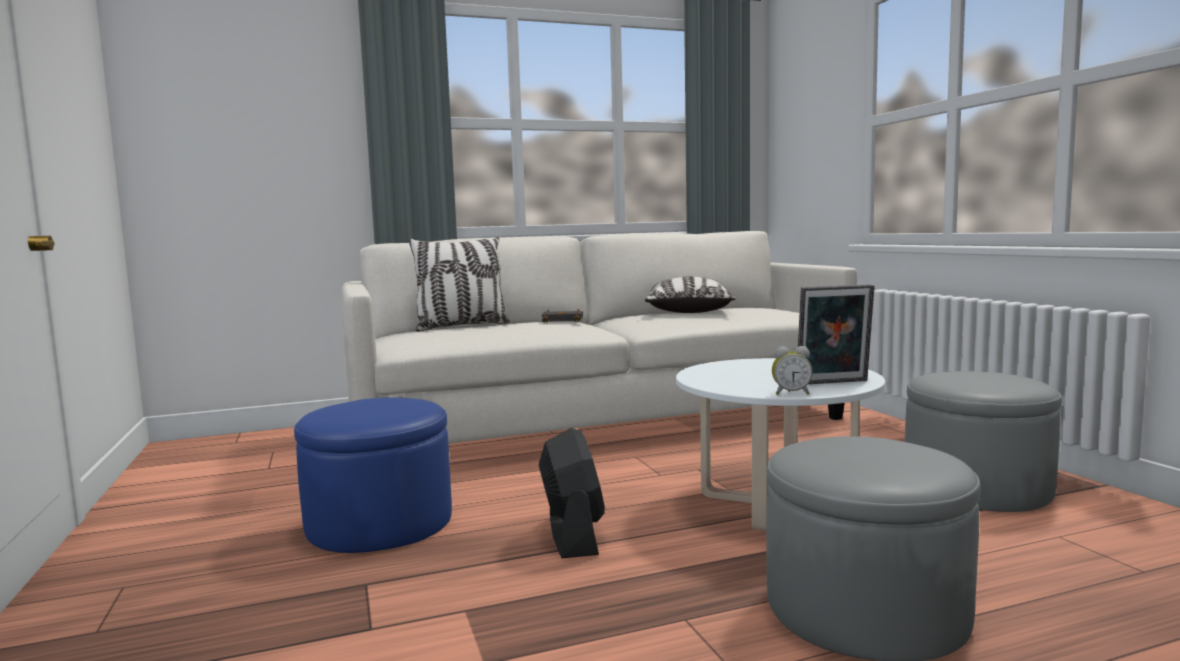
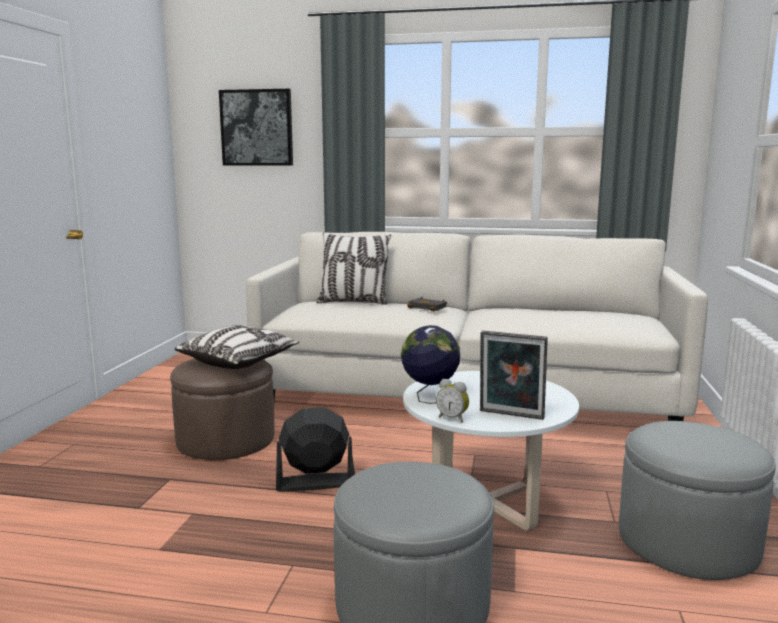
camera: 30 degrees right, 5 degrees up
(259, 111) = (257, 128): none -> picture
(379, 523) = (226, 439): blue ottoman -> brown ottoman
(573, 535) = (315, 482): black fan -> black fan turned 120 degrees counterclockwise
(688, 311) = (547, 312): pillow -> pillow (239, 361)
(728, 385) = (429, 398): none -> globe

